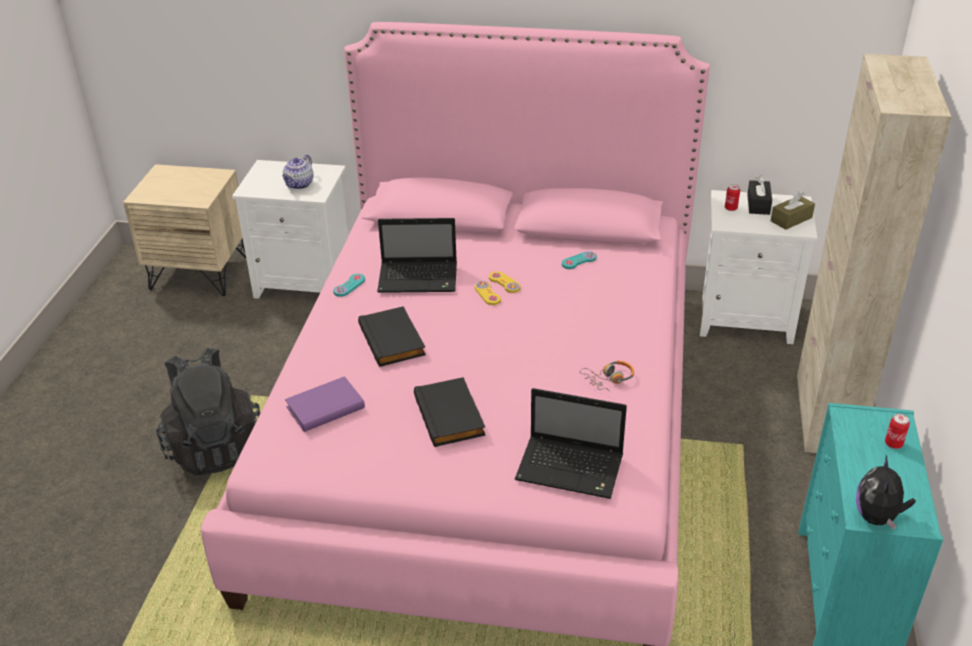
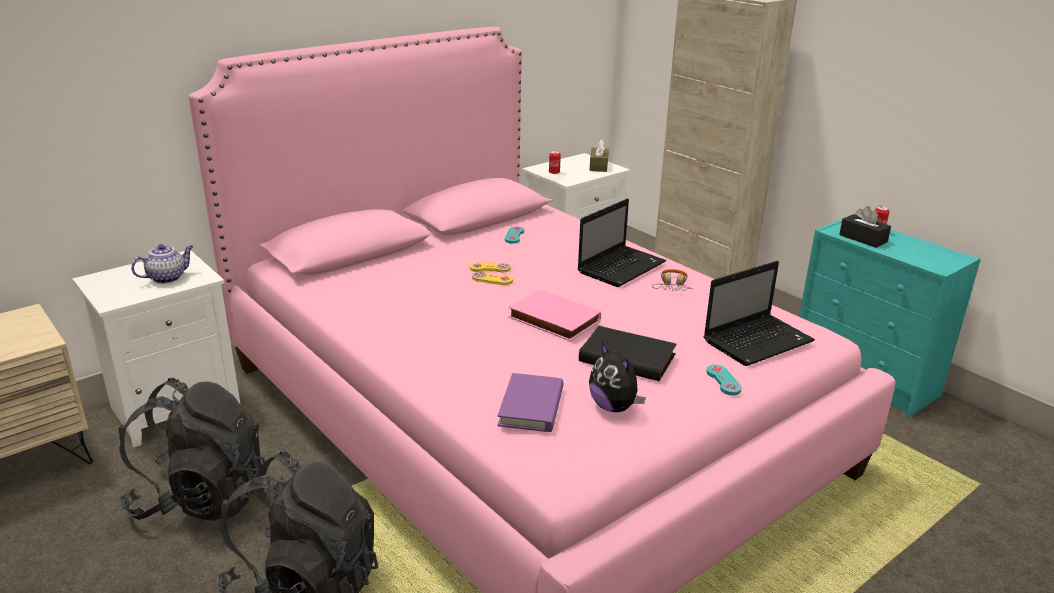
camera: 50 degrees left, 10 degrees down
(241, 355) = (201, 498): none -> black backpack
(299, 184) = (167, 277): teapot -> teapot turned 105 degrees counterclockwise
(349, 286) = (367, 325): turquoise game controller -> turquoise game controller (723, 381)
(393, 340) = (486, 337): black book -> none
(420, 278) = (419, 294): laptop -> laptop (622, 267)
(460, 353) = (552, 320): none -> pink book
(758, 204) = (565, 165): black tissue box -> black tissue box (863, 238)
(877, 517) = (943, 264): plush toy -> plush toy (614, 407)

